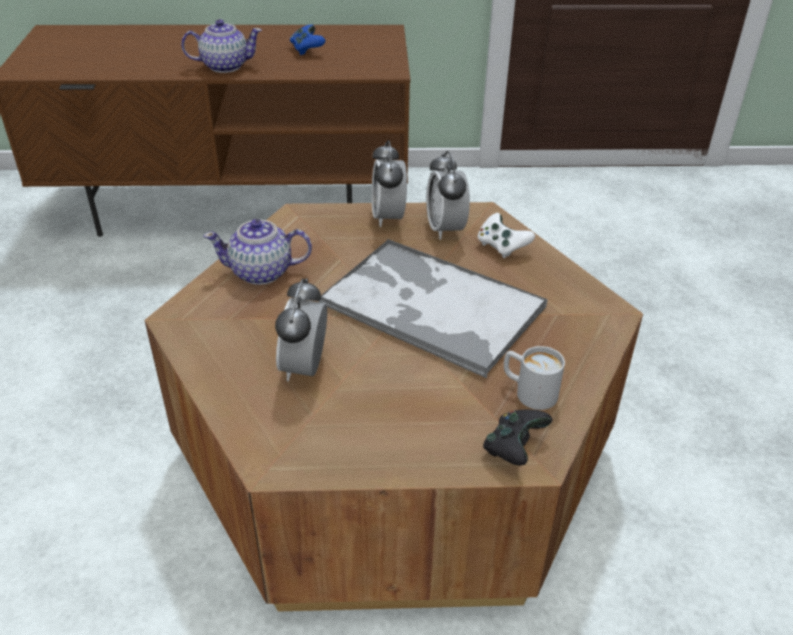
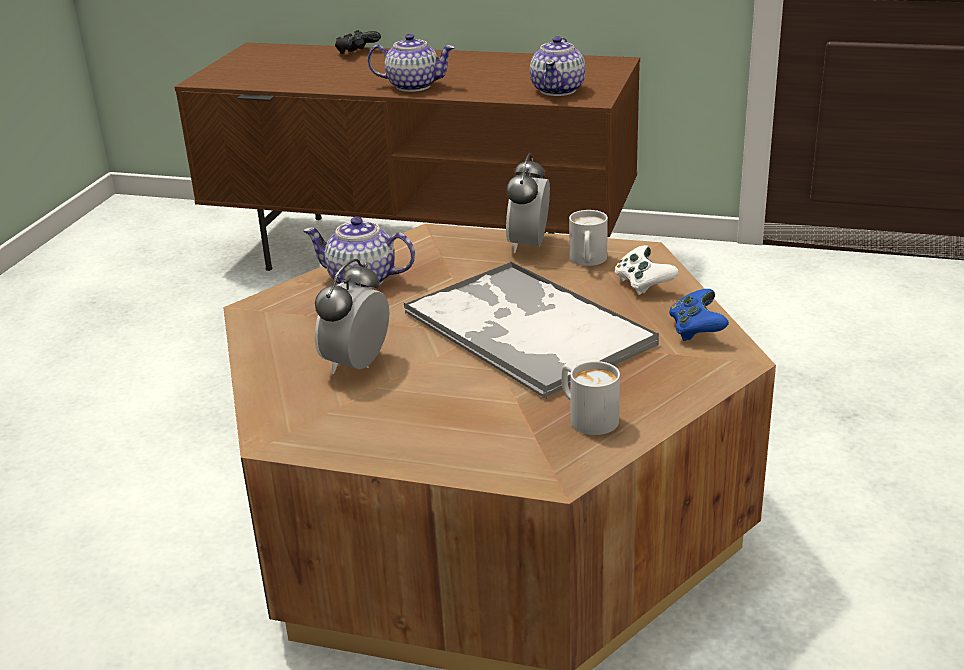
camera: 20 degrees right, 10 degrees down
(307, 49) = (511, 75): blue game controller -> blue game controller (696, 330)
(356, 63) = (558, 90): none -> teapot
(445, 229) = (587, 262): alarm clock -> white mug
(513, 447) = (537, 463): black game controller -> black game controller (357, 53)

